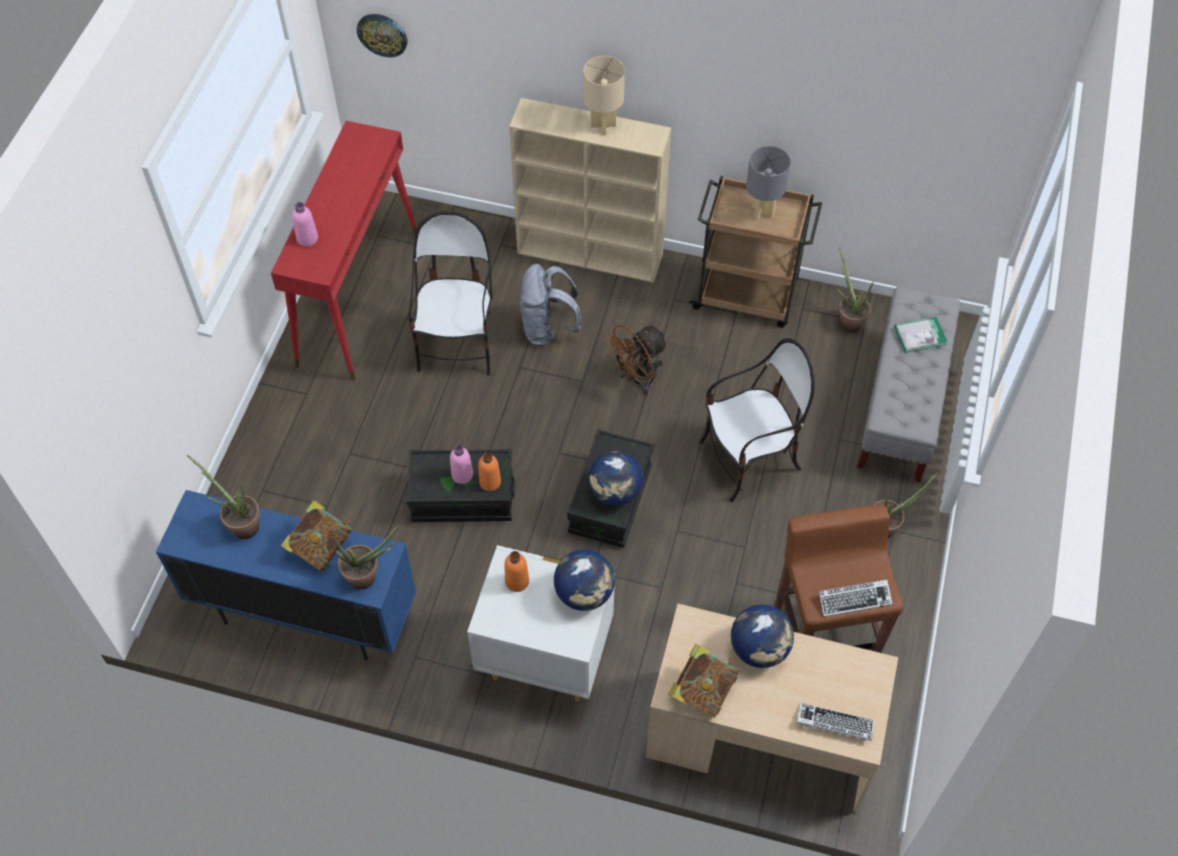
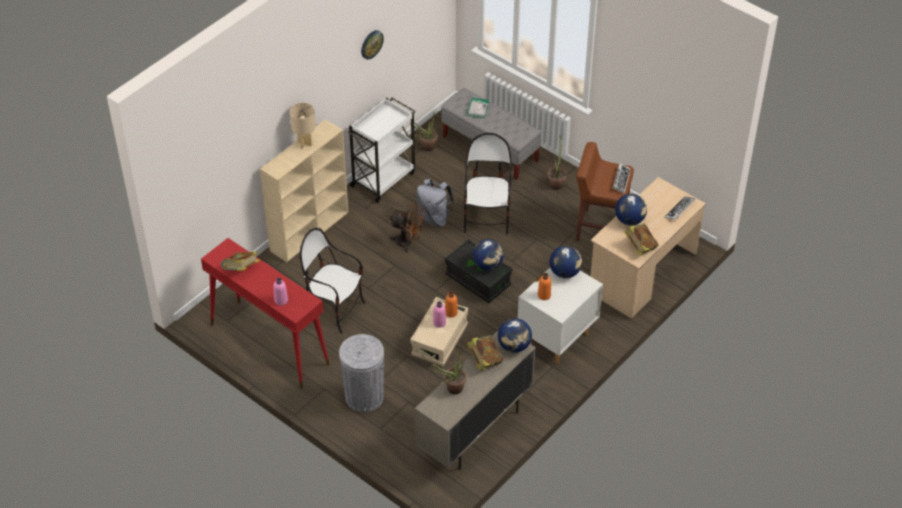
camera: 65 degrees left, 10 degrees down
(305, 615) = (474, 431): blue cabinet -> beige cabinet
(312, 446) = (364, 396): none -> grey trash can
(344, 171) = (241, 270): none -> book
(368, 577) = (514, 346): potted plant -> globe
(382, 34) = (188, 197): wall clock -> wall clock (371, 44)
(462, 497) = (439, 340): black storage box -> beige storage box
(548, 329) = (350, 267): grey backpack -> grey backpack (434, 218)
(636, 379) = (408, 243): brown fan -> brown fan turned 60 degrees counterclockwise
(747, 296) = (384, 178): brown cart -> white cart
(763, 211) = (381, 121): grey table lamp -> none

